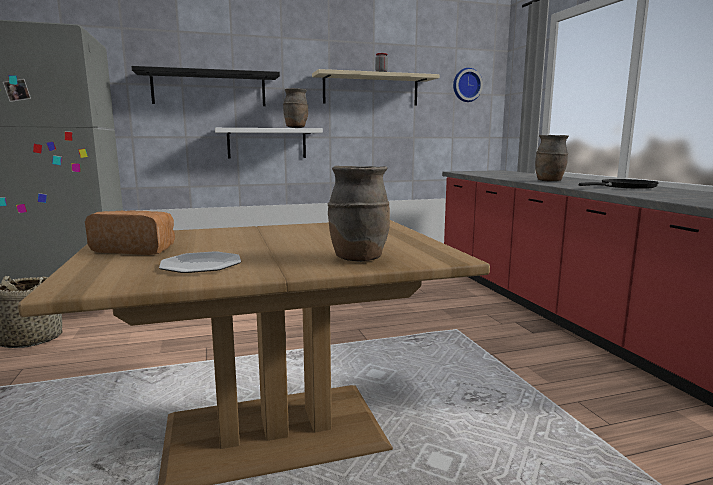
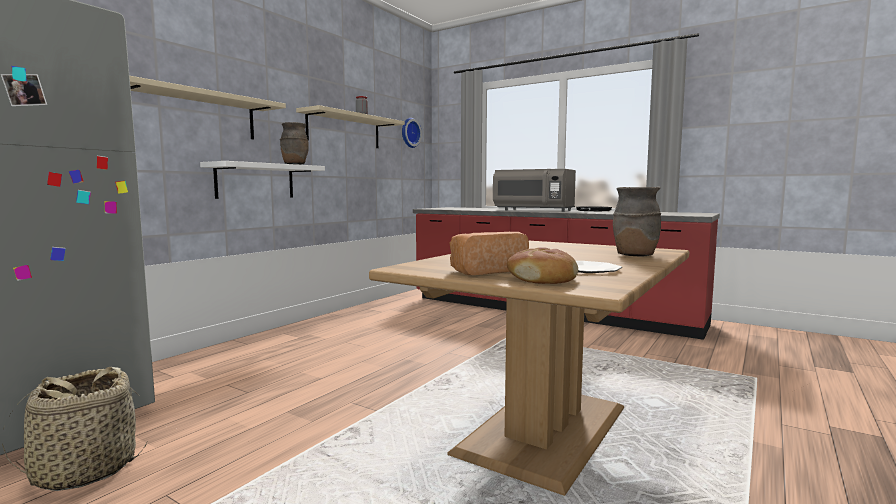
camera: 40 degrees left, 5 degrees down
(111, 267) = (542, 278): none -> bread
(209, 89) = (193, 114): black shelf -> beige shelf
(549, 181) = (533, 210): brown vase -> grey microwave

